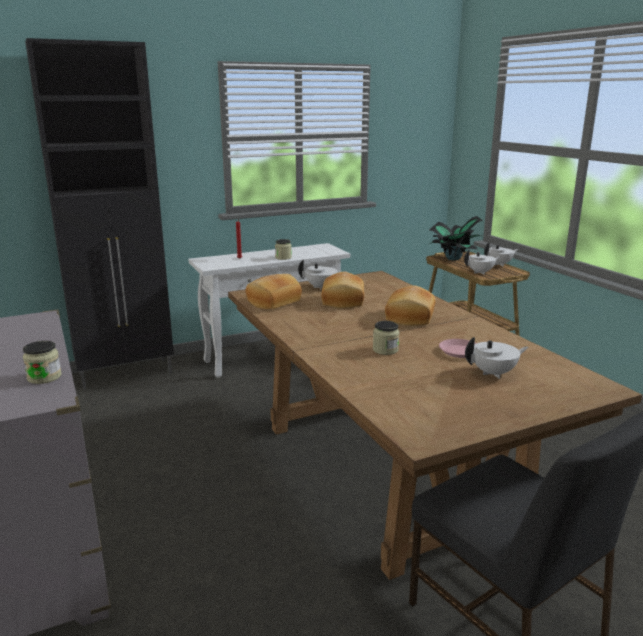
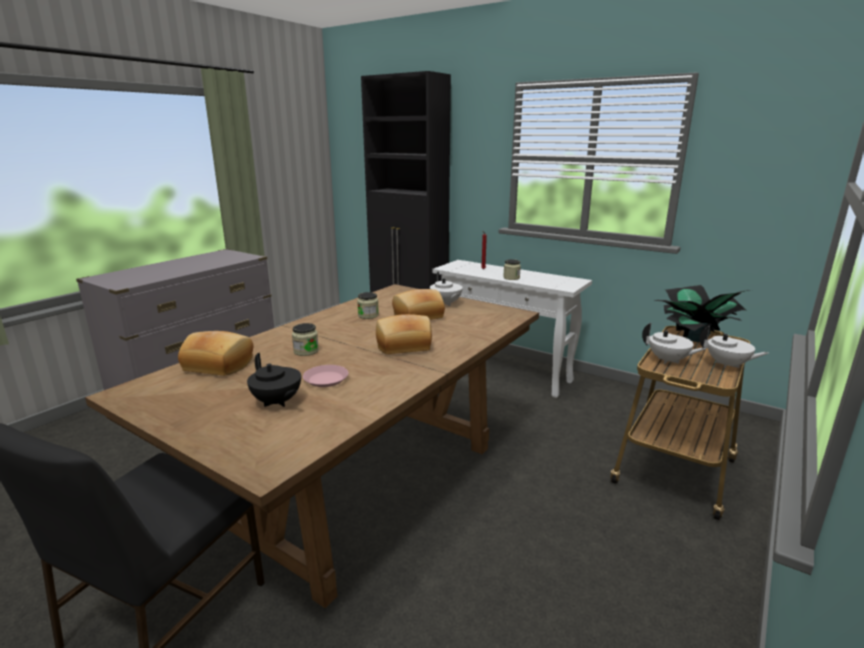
camera: 60 degrees right, 0 degrees up
(44, 377) = (154, 277): jar -> jar (368, 315)
(273, 301) = (386, 298): bread -> bread (220, 364)
(494, 373) = (277, 402): white teapot -> black teapot

